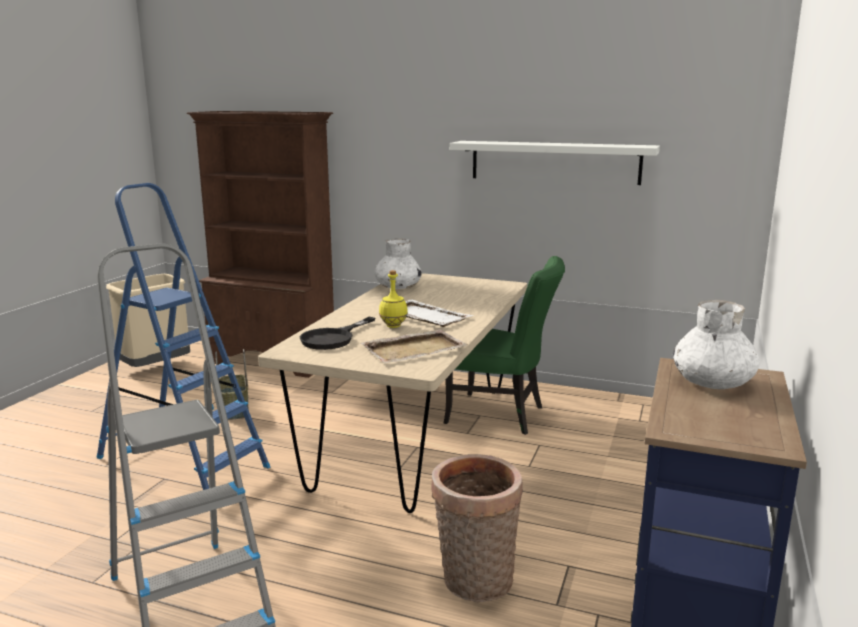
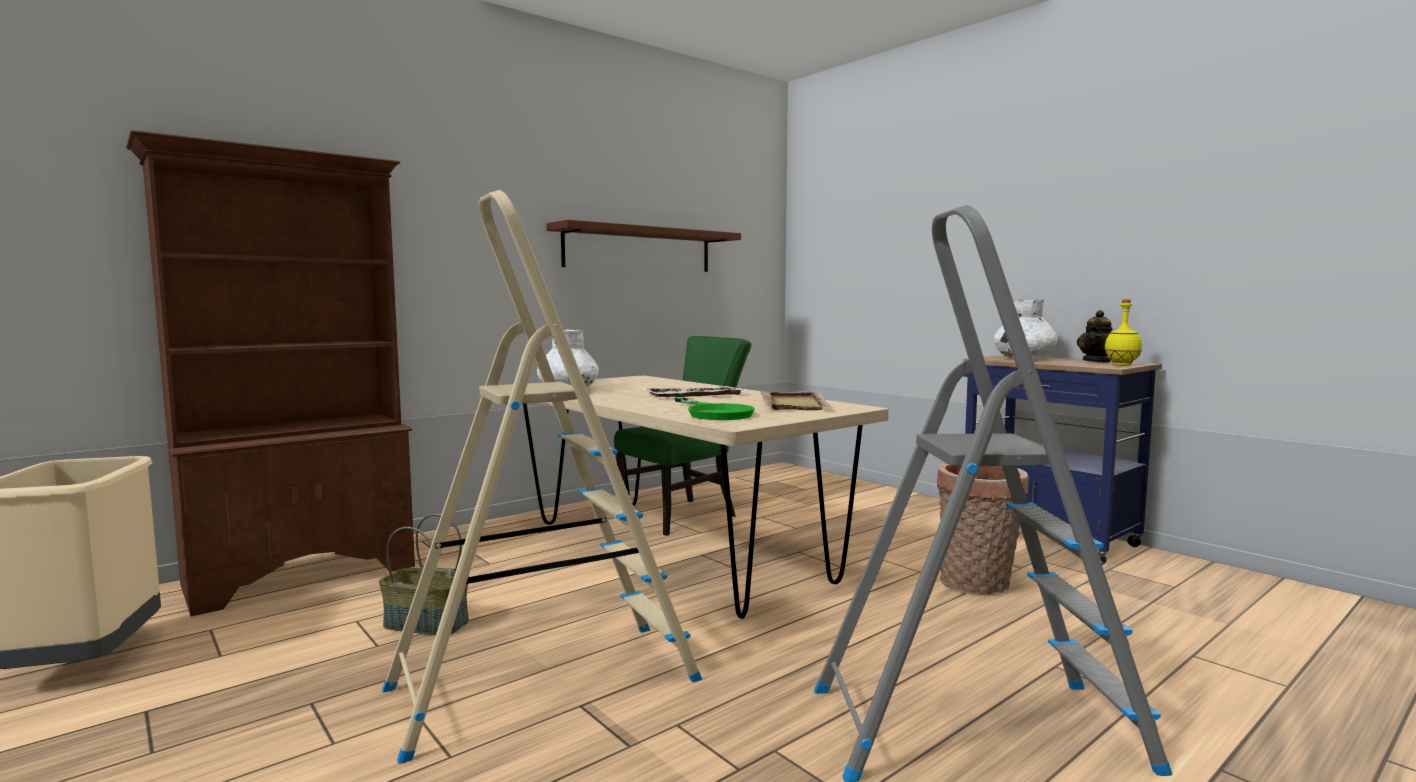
camera: 60 degrees left, 10 degrees down
(183, 462) = (546, 684): blue step ladder -> beige step ladder
(333, 338) = (715, 413): black frying pan -> green frying pan
(393, 326) = (709, 401): yellow bottle -> yellow bottle (1122, 365)
(554, 162) = (639, 249): white shelf -> brown shelf
(751, 421) = (1097, 361): none -> teapot

